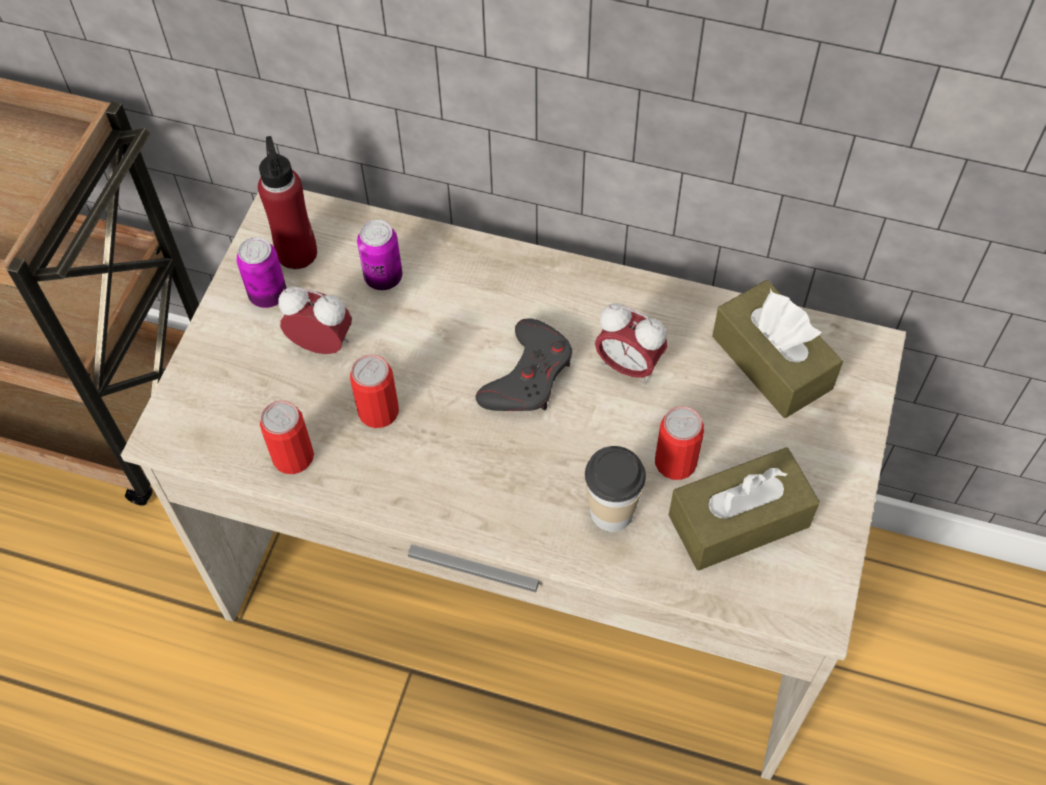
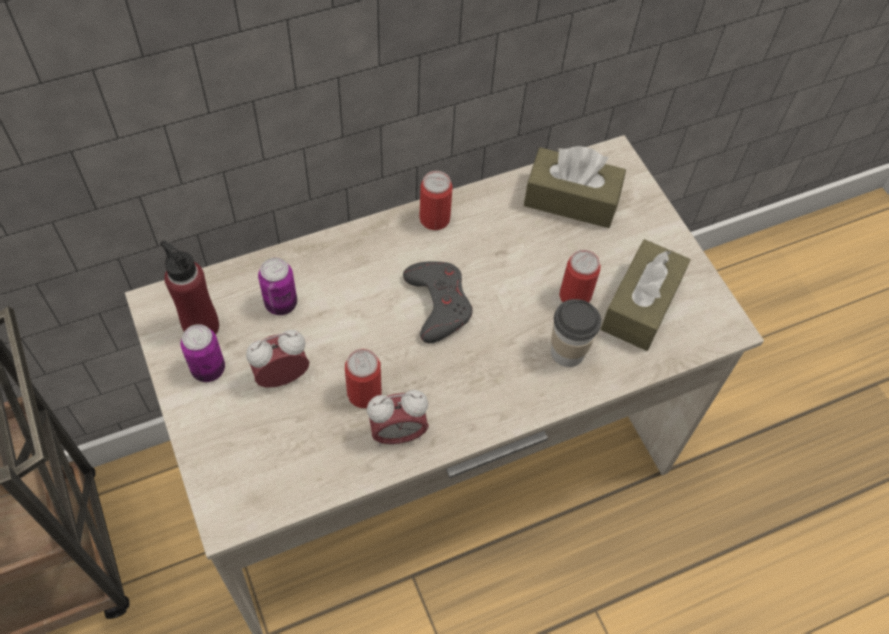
camera: 45 degrees left, 0 degrees up
(293, 456) = (335, 464): can -> can (434, 218)
(628, 366) = (493, 257): alarm clock -> alarm clock (397, 433)

